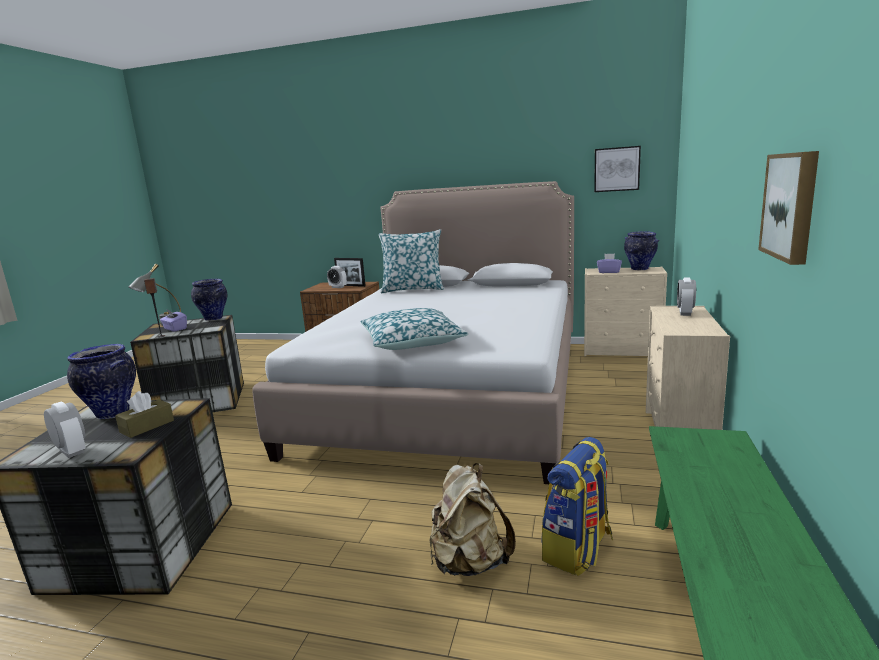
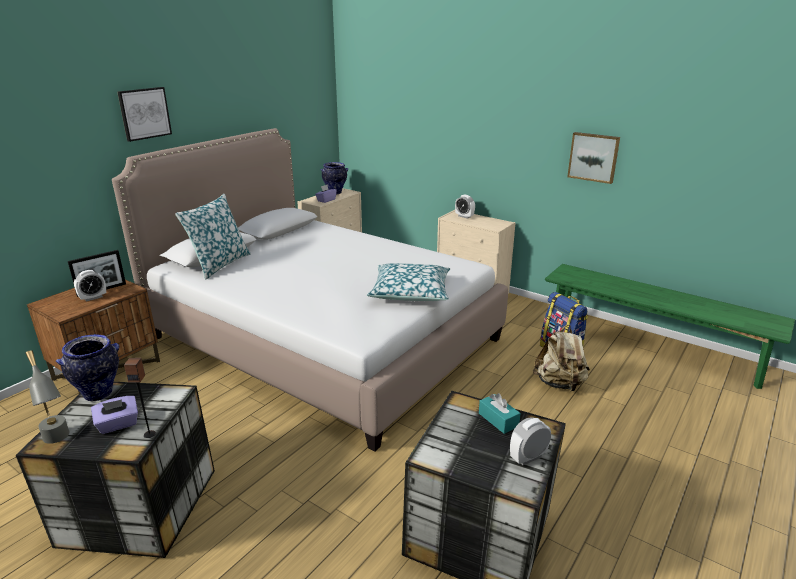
camera: 70 degrees left, 10 degrees up
(112, 413) = (452, 443): vase -> none
(147, 426) = (498, 420): brown tissue box -> turquoise tissue box
(616, 169) = (306, 113): picture -> picture (144, 113)

